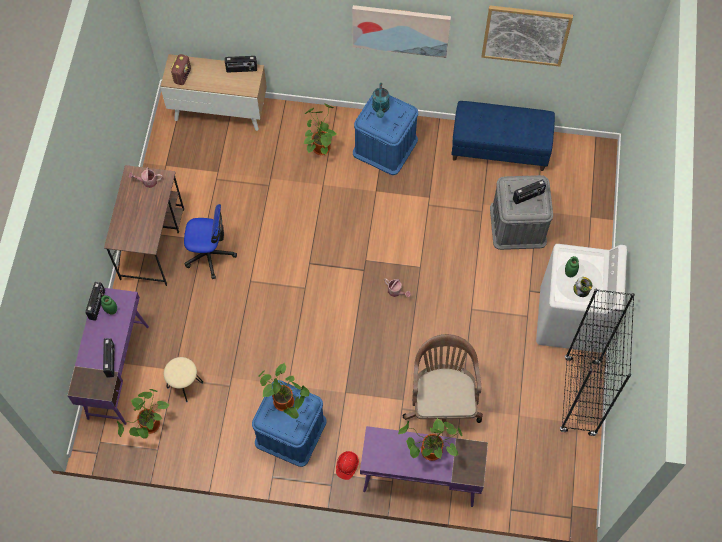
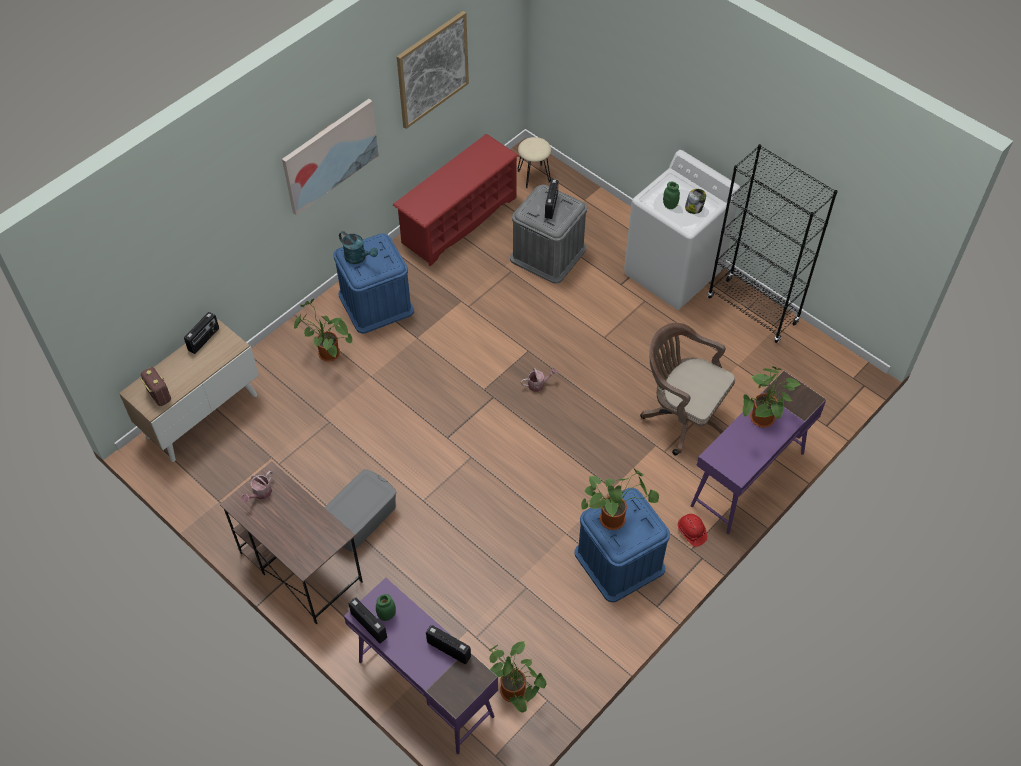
camera: 55 degrees left, 10 degrees down
(185, 385) = (493, 629): beige stool -> beige stool (534, 176)
(210, 254) = (360, 519): office chair -> grey storage box
(500, 148) = (458, 220): blue bench -> red shoe rack

